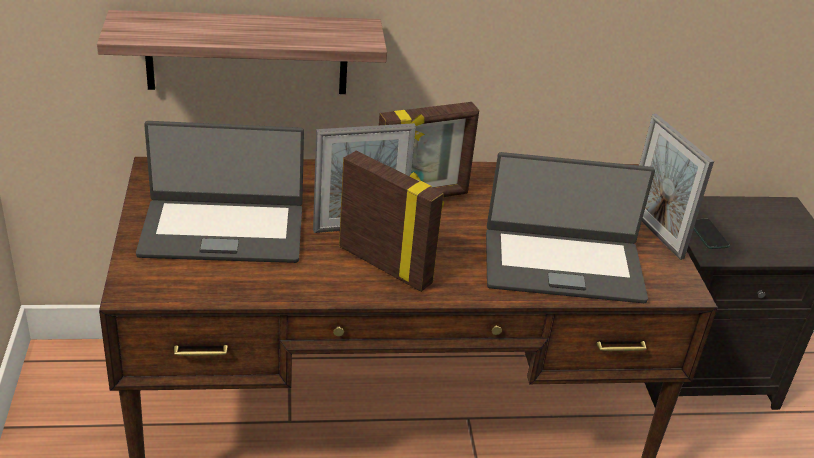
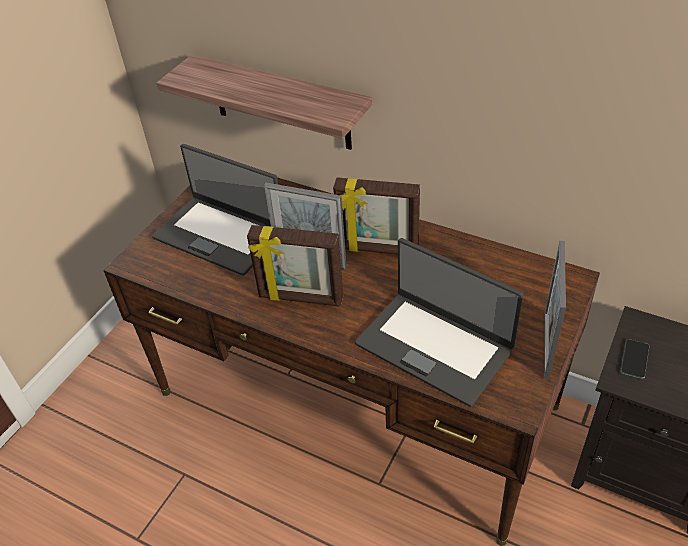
camera: 40 degrees right, 10 degrees up
(386, 265) = (300, 298): picture frame -> picture frame turned 120 degrees clockwise

